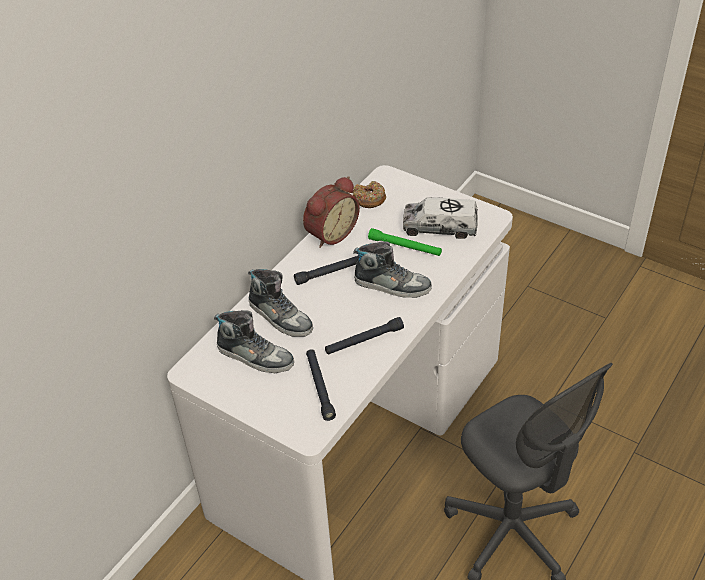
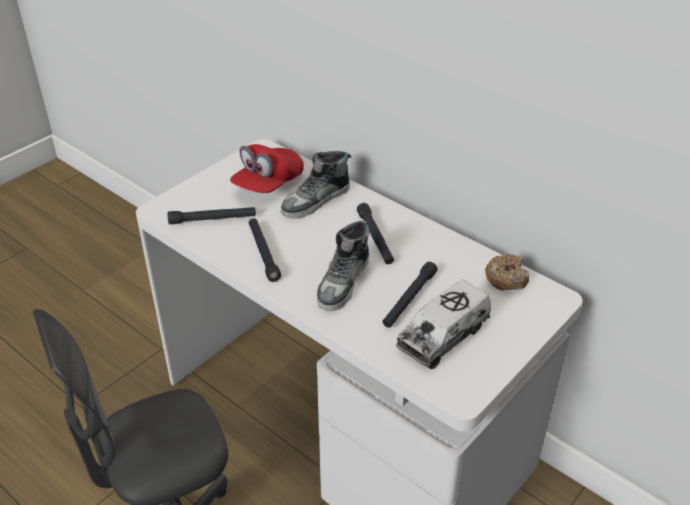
camera: 95 degrees right, 5 degrees down
(255, 356) = (268, 184): shoe -> red cap
(330, 233) = (442, 242): alarm clock -> none
(405, 247) = (409, 300): green flashlight -> black flashlight
(440, 227) = (443, 336): toy truck -> toy truck turned 150 degrees counterclockwise

